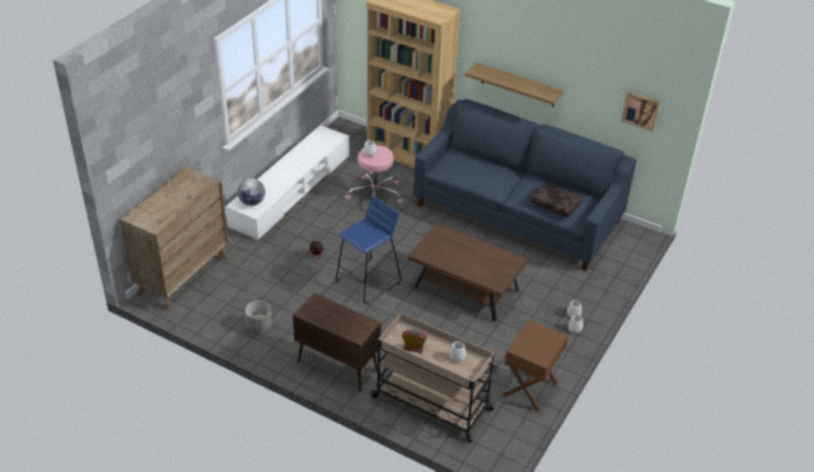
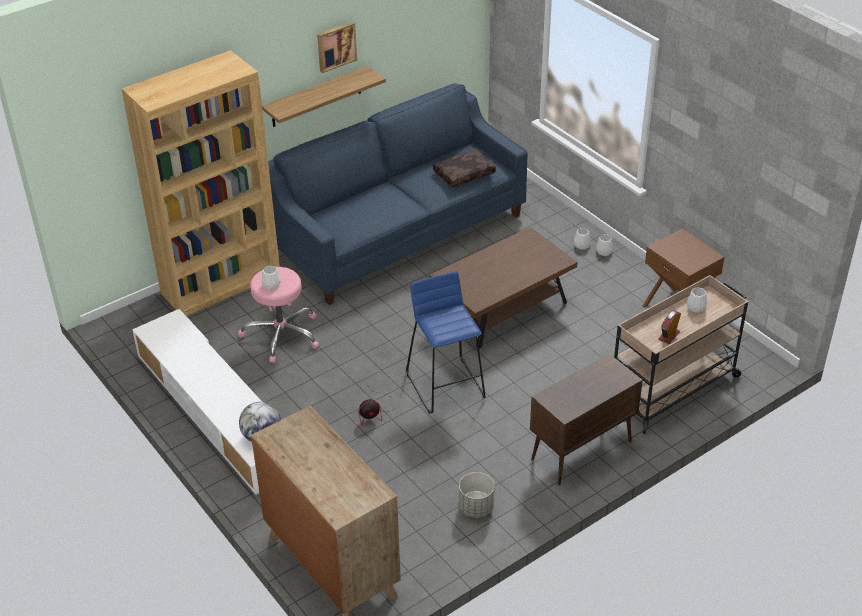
camera: 65 degrees left, 0 degrees up
(641, 110) = (448, 29): picture -> picture (336, 46)

